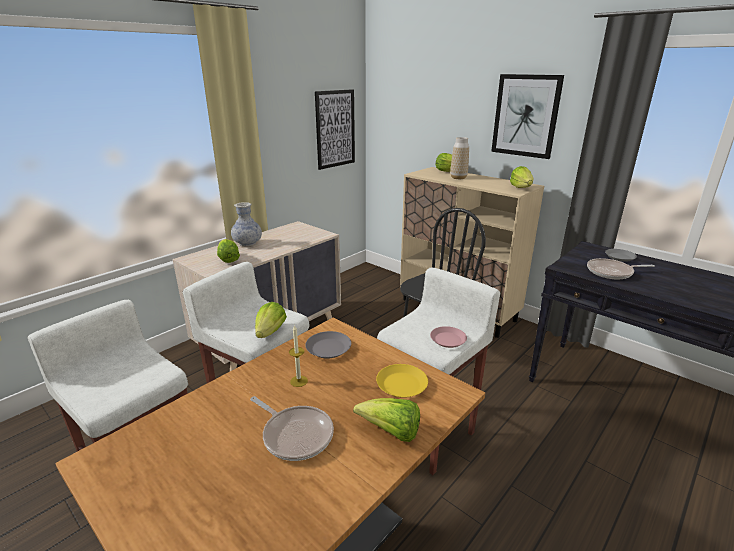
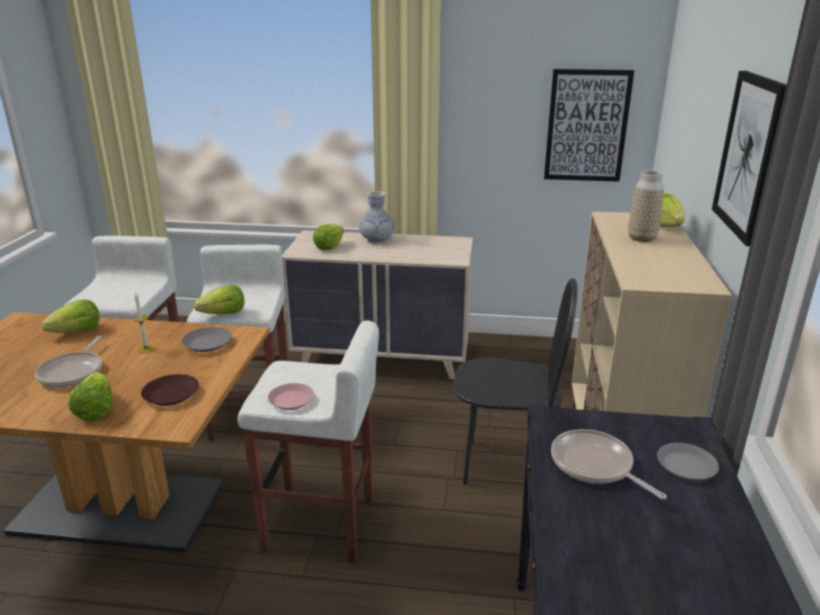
camera: 55 degrees right, 0 degrees up
(402, 385) = (172, 395): yellow plate -> brown plate
(521, 188) = (673, 282): lettuce -> lettuce (77, 332)

